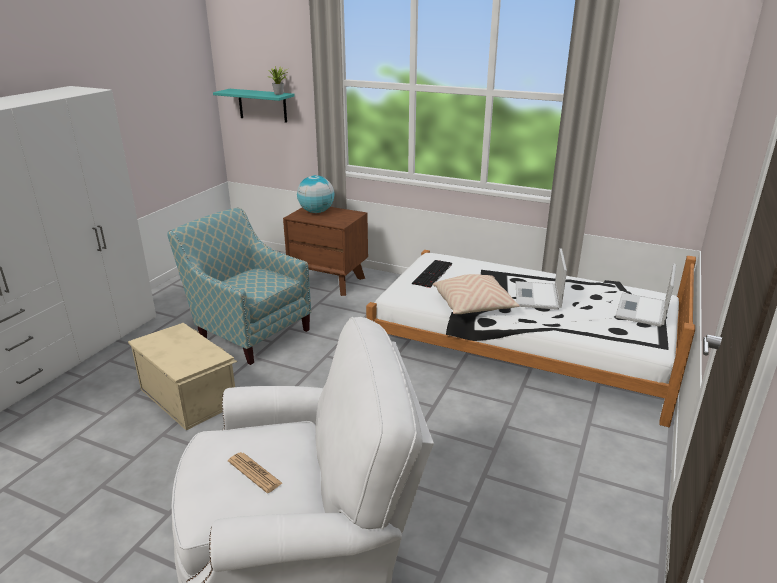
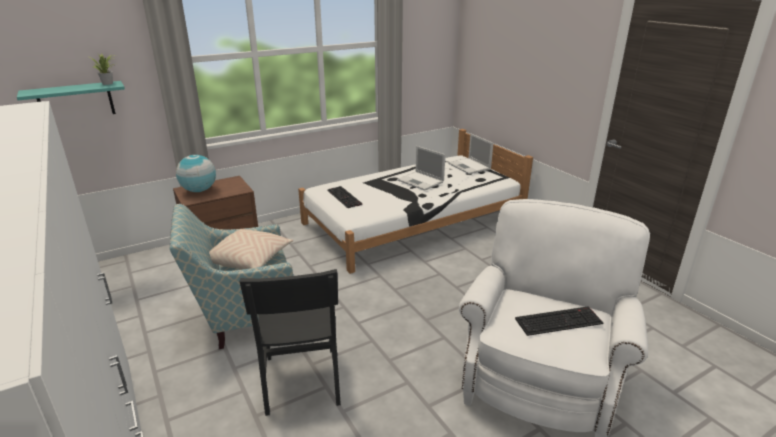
camera: 55 degrees left, 0 degrees up
(189, 395) = (301, 379): beige storage box -> black chair
(254, 472) = (559, 320): newspaper -> keyboard
(474, 306) = (405, 201): beige pillow -> beige pillow (250, 260)

